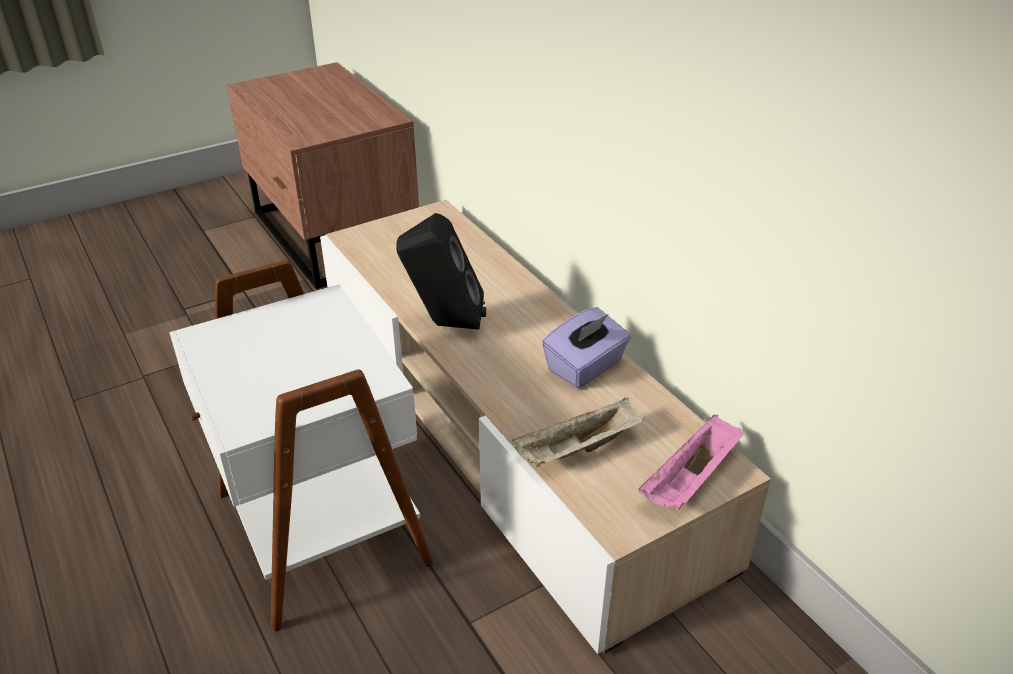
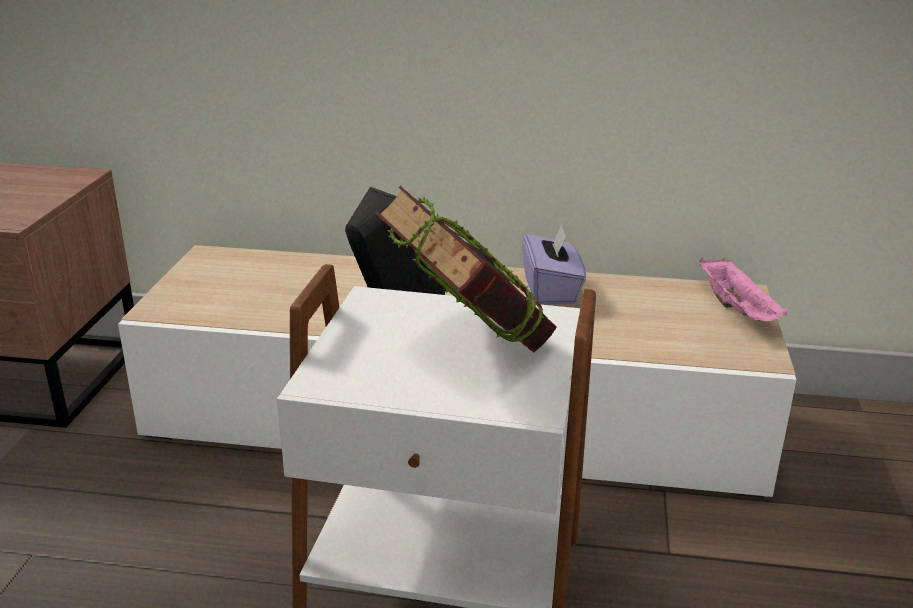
camera: 50 degrees left, 10 degrees down
(292, 368) = (468, 351): none -> book
(577, 450) = (651, 335): beige tray -> none

